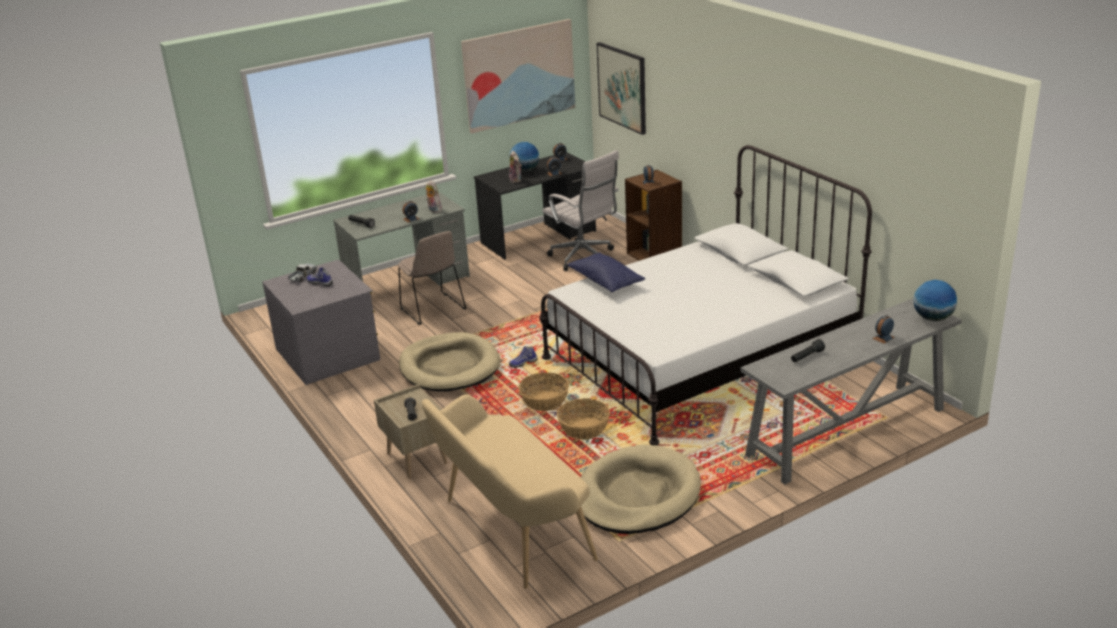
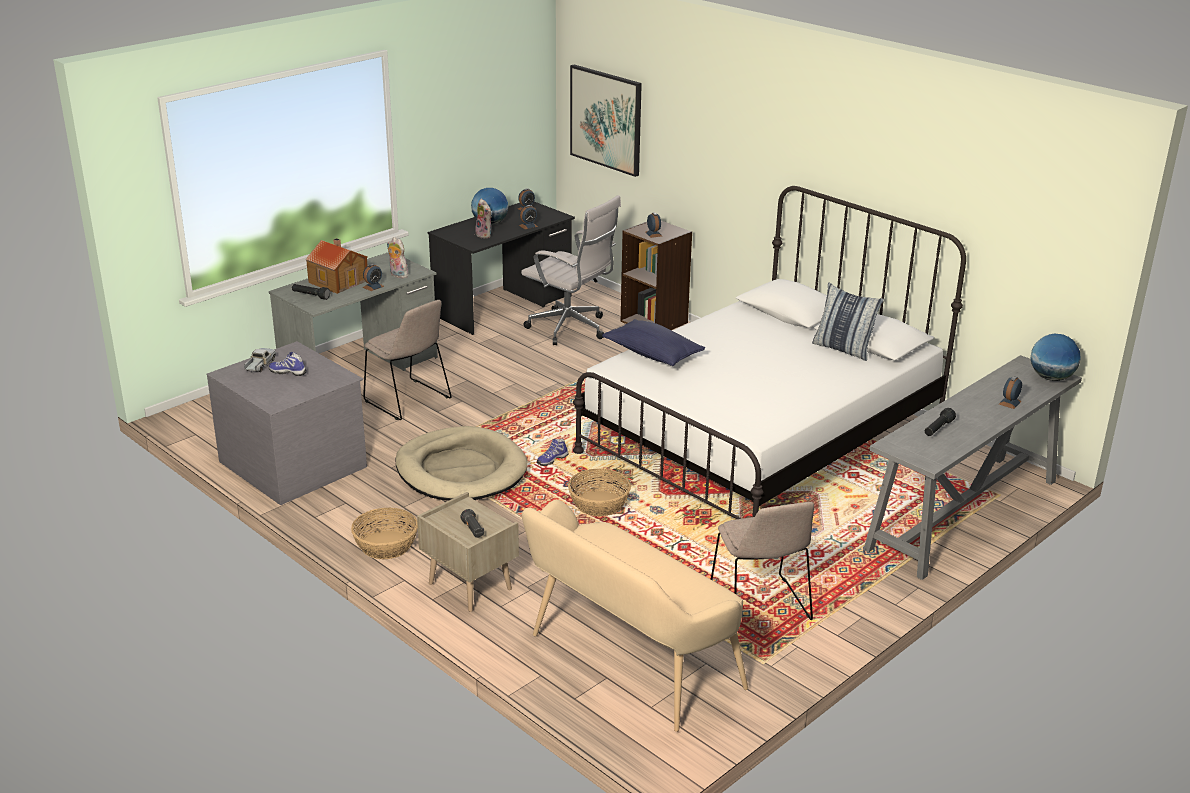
camera: 15 degrees left, 0 degrees up
(387, 213) = (338, 281): none -> toy house
(519, 75) = (480, 105): picture -> none
(584, 428) = (661, 533): basket -> basket (386, 545)
(637, 495) = (760, 607): beige dog bed -> beige chair
(768, 284) = (843, 349): none -> pillow

